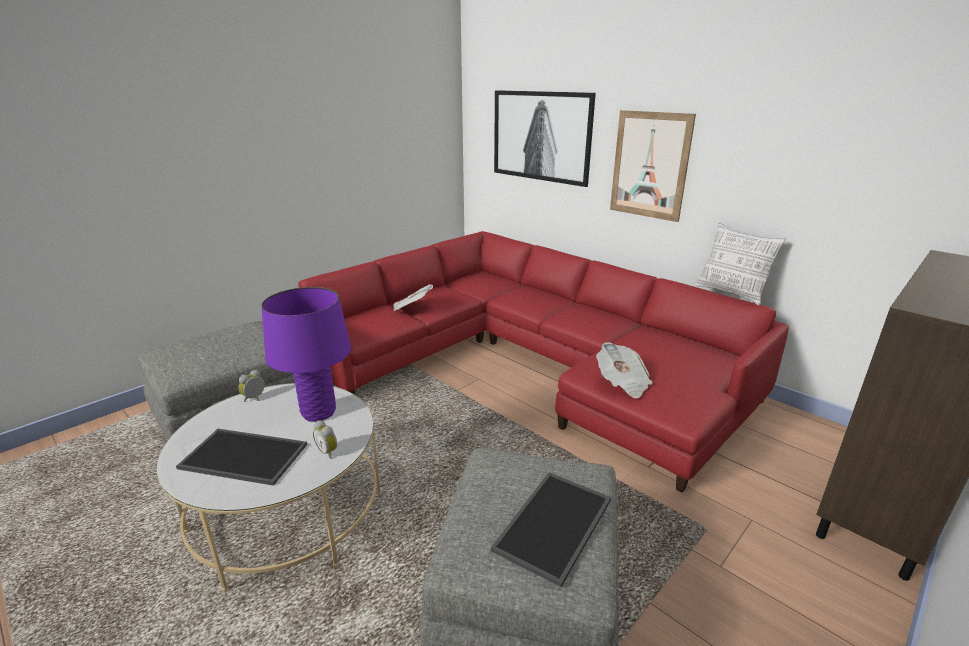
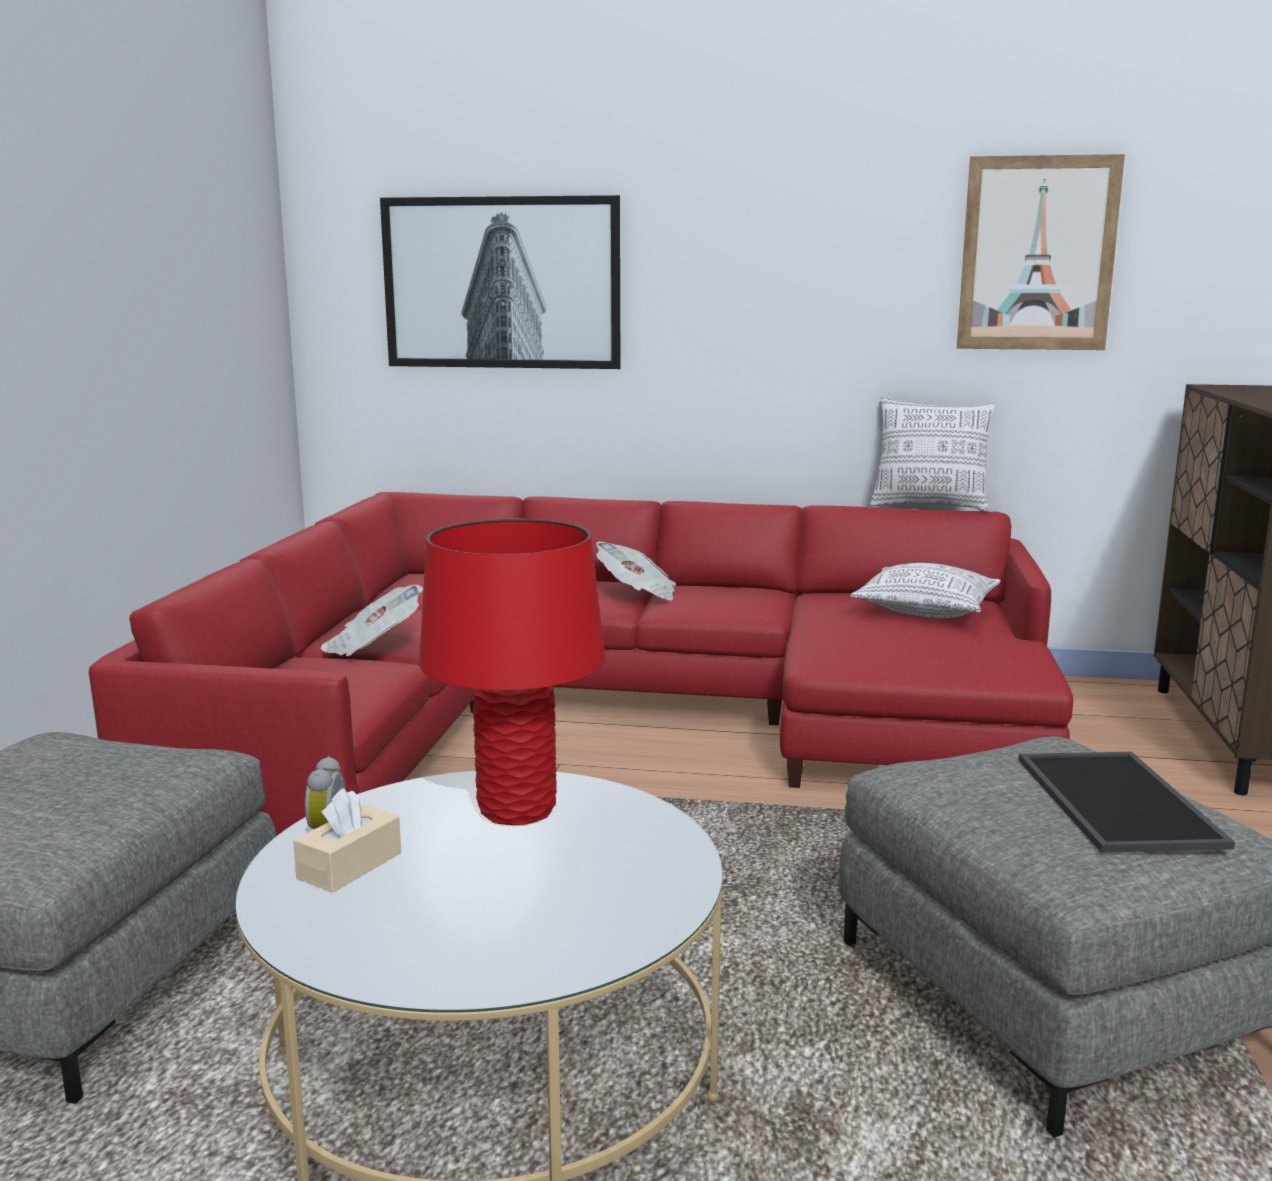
camera: 35 degrees left, 10 degrees down
(238, 416) = (350, 865): none -> beige tissue box
(242, 457) = (492, 910): tray -> none
(319, 413) = (517, 810): purple table lamp -> red table lamp
(328, 451) = (645, 847): alarm clock -> none
(622, 383) = (898, 658): newspaper -> newspaper (637, 593)
(649, 165) = (743, 316): picture -> picture (1037, 254)
(686, 356) = (926, 610): none -> pillow

